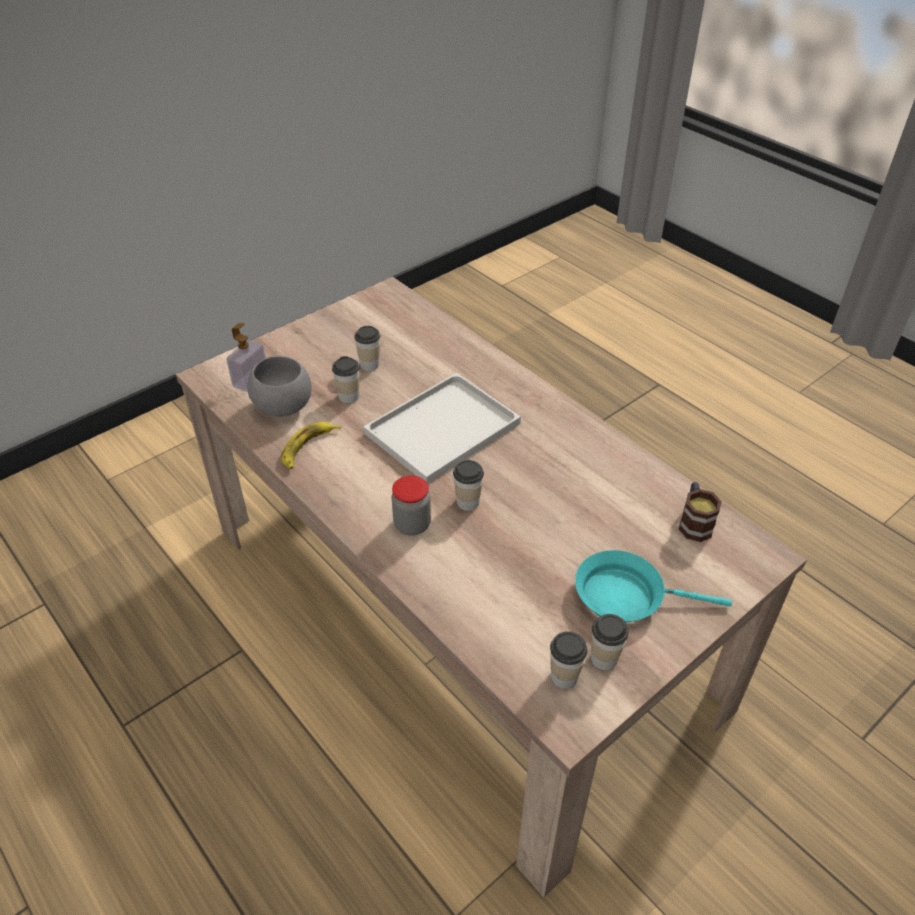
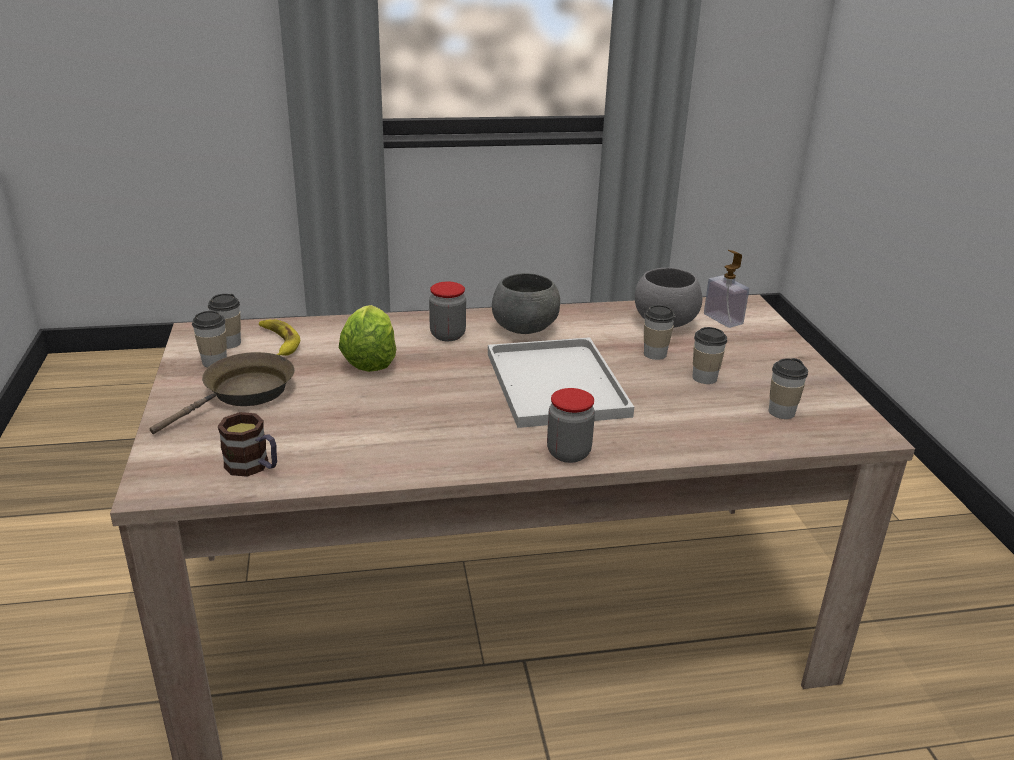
camera: 120 degrees right, 15 degrees down
(307, 448) = (594, 320): banana -> banana (278, 342)
(361, 481) = (525, 330): none -> grey bowl
(468, 502) = (442, 364): cup -> cup (781, 412)
(500, 550) = (370, 360): none -> lettuce
(527, 391) = (568, 453): none -> jar
(626, 596) = (243, 393): turquoise frying pan -> brown frying pan

